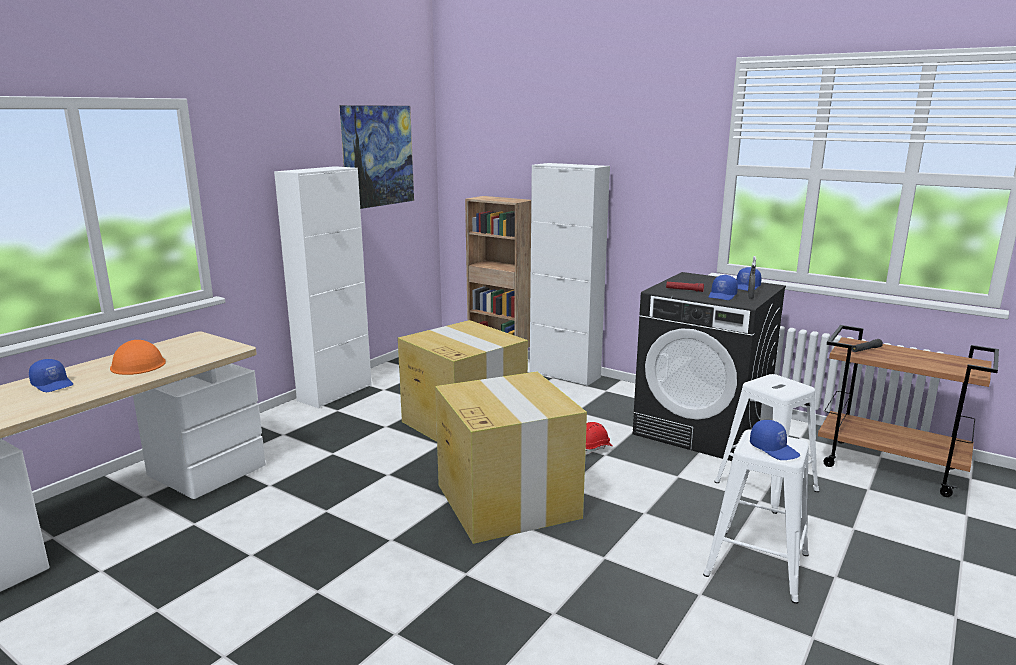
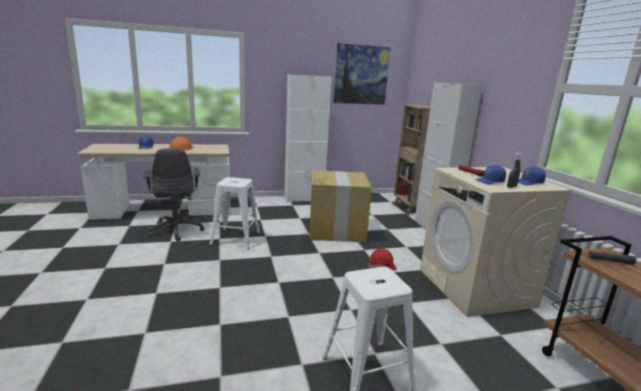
camera: 40 degrees right, 0 degrees up
(221, 533) = (176, 230): none -> grey office chair
(507, 500) = (293, 268): cardboard box -> none
(702, 429) = (475, 288): black washing machine -> beige washing machine
(765, 485) = (463, 338): white stool -> white stool (236, 238)
(774, 449) = (373, 282): blue cap -> none

